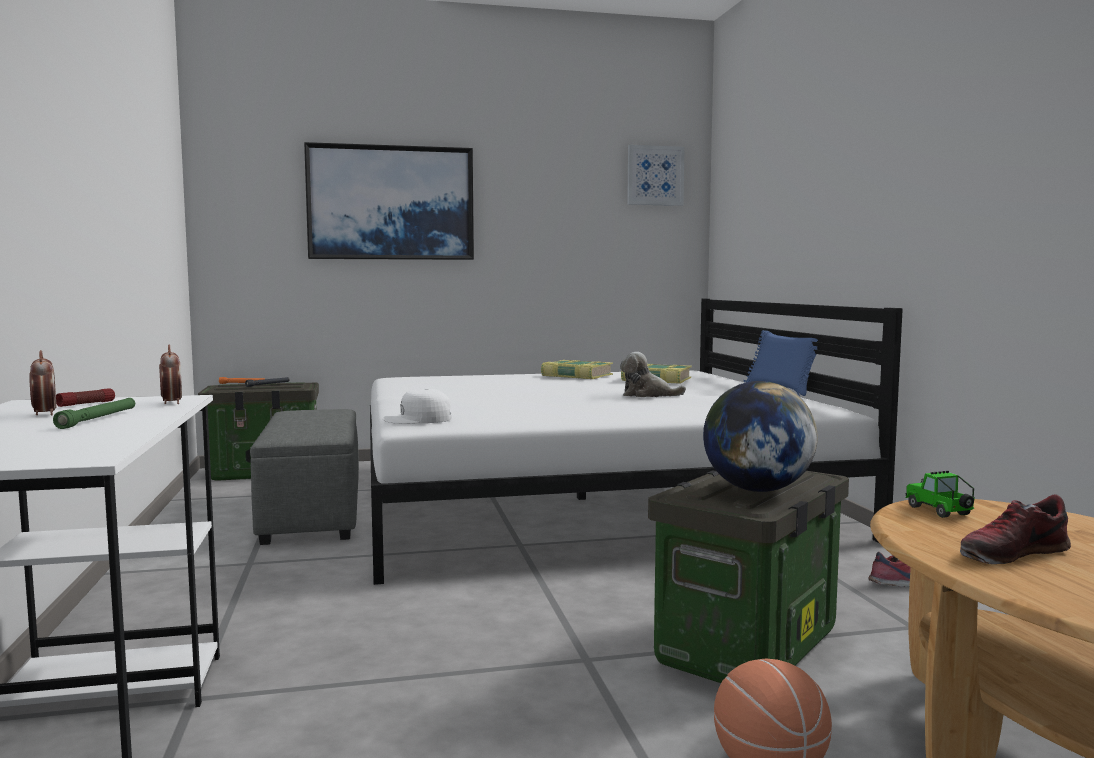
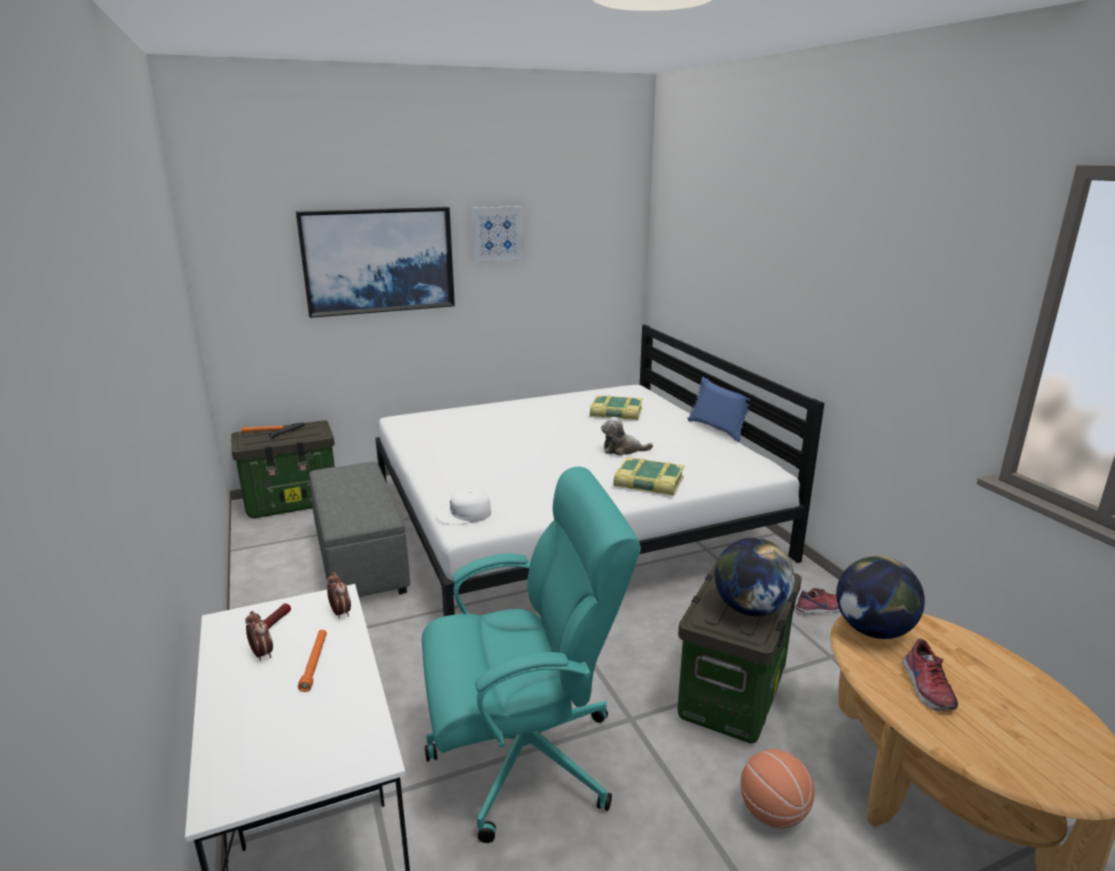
camera: 10 degrees left, 15 degrees up
(98, 419) = (314, 663): green flashlight -> orange flashlight
(415, 682) = (523, 758): none -> turquoise office chair
(576, 376) = (549, 407): book -> book (648, 483)
(655, 175) = (604, 219): picture -> picture (497, 234)
(940, 511) = (873, 630): toy car -> globe
(1011, 553) = (925, 687): shoe -> shoe turned 60 degrees counterclockwise

